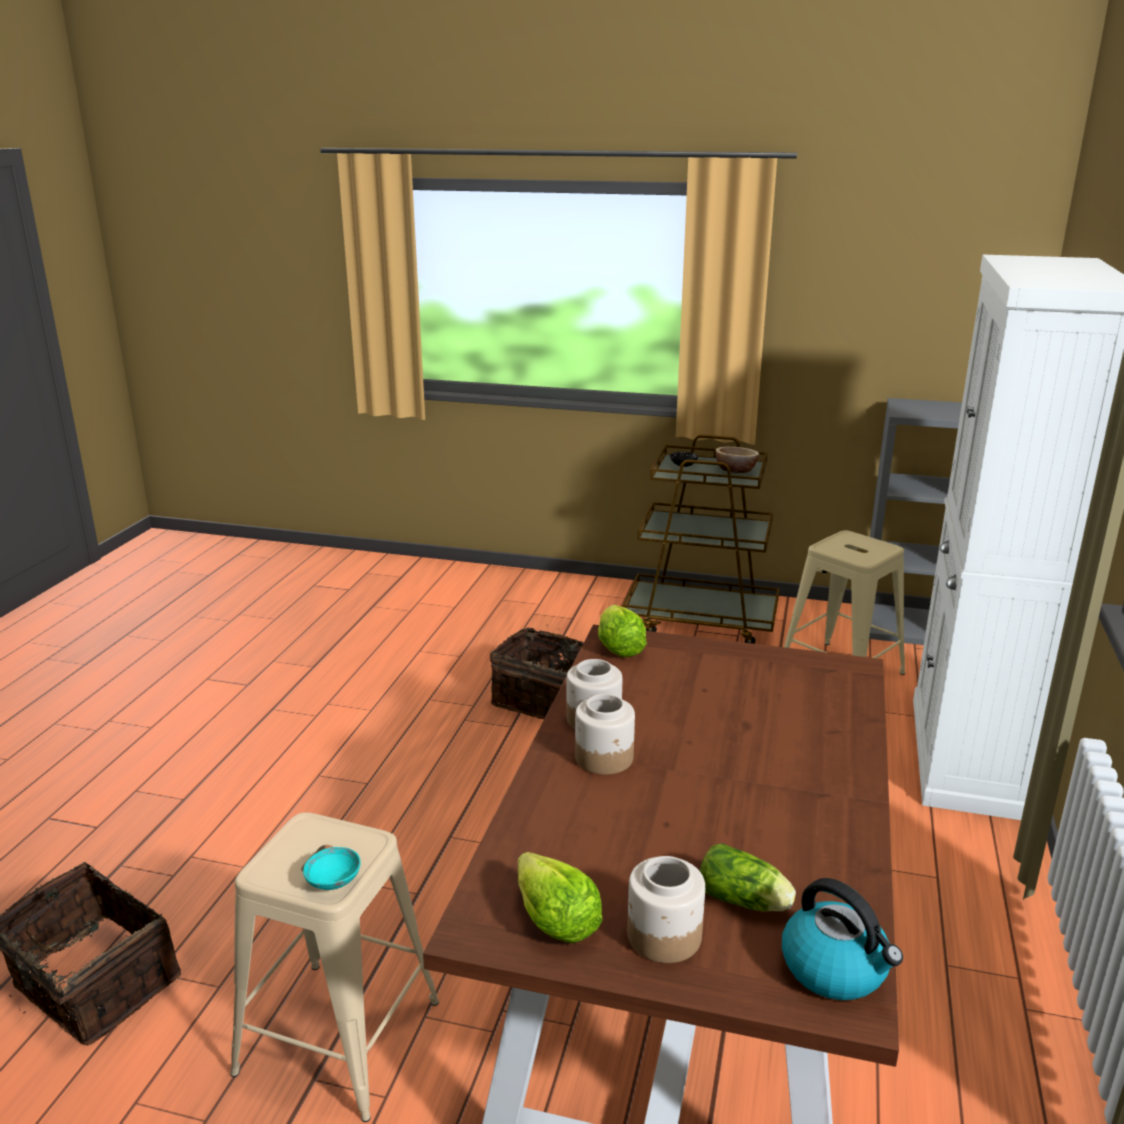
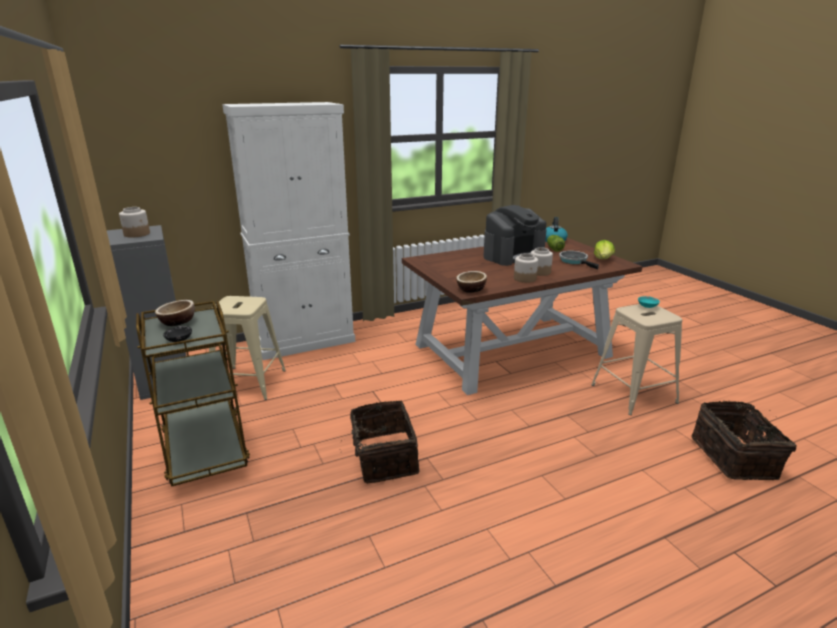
camera: 130 degrees left, 0 degrees up
(603, 857) = (575, 261): none -> frying pan
(619, 647) = (471, 289): lettuce -> bowl
(663, 937) = (581, 251): jar -> jar (137, 234)
(752, 791) = (513, 256): none -> coffee machine

